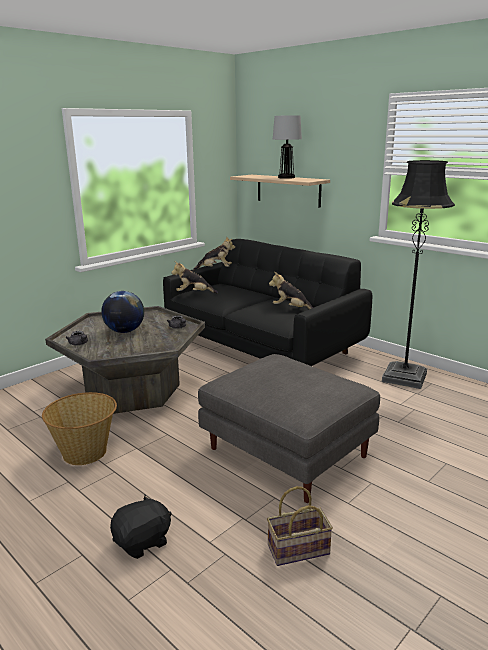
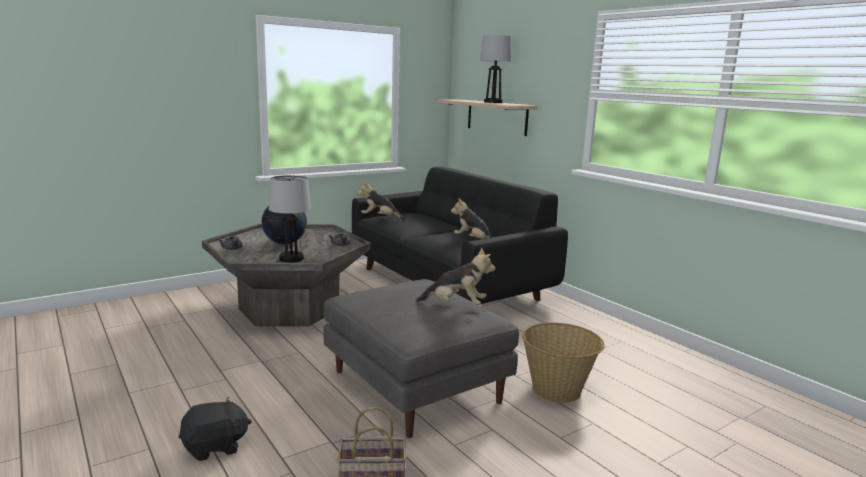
camera: 10 degrees right, 5 degrees down
(85, 452) = (208, 357): basket -> basket (557, 390)
(142, 348) = (291, 259): none -> table lamp
(215, 269) = (411, 196): plush toy -> plush toy (456, 305)
(404, 377) = (592, 331): black floor lamp -> none

